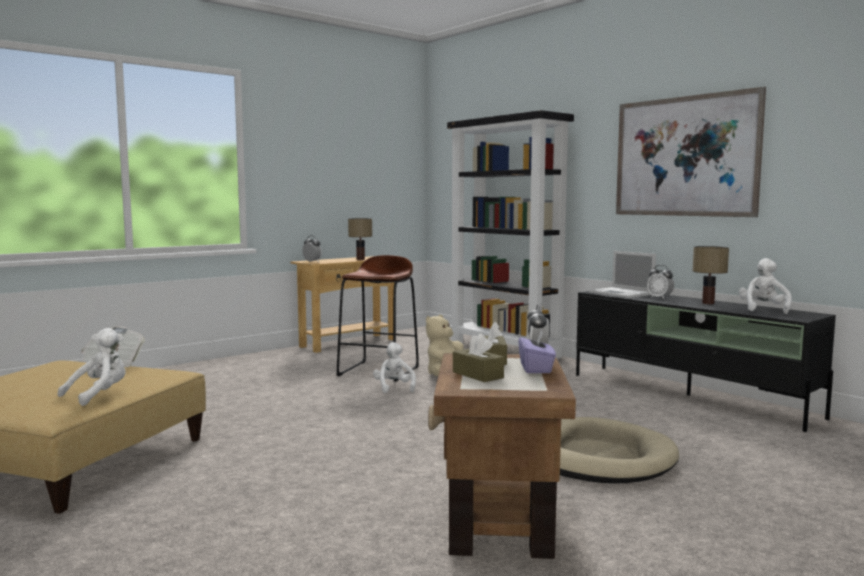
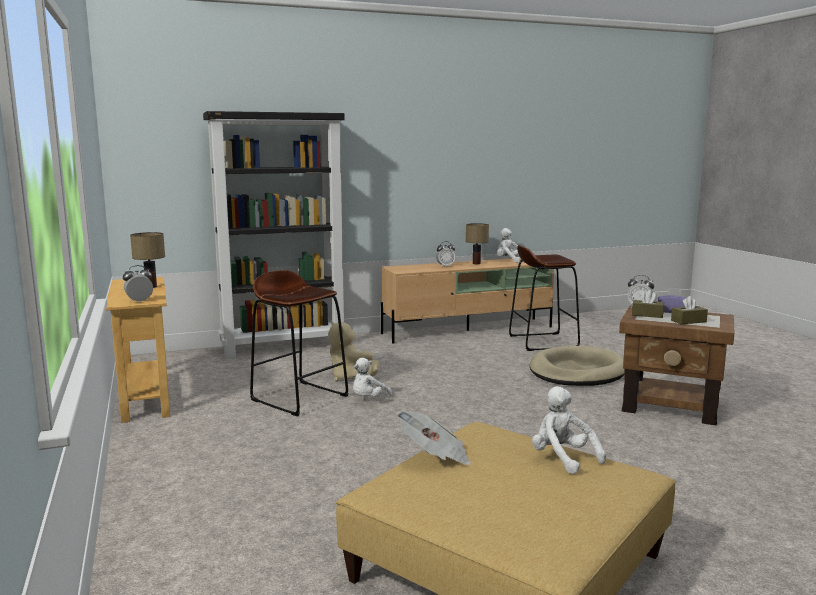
camera: 70 degrees left, 5 degrees up
(394, 388) = (368, 399): white plush toy -> white plush toy turned 60 degrees counterclockwise
(622, 293) = (415, 268): laptop -> none
(684, 156) = (434, 158): picture -> none
(689, 395) = (469, 330): black tv stand -> beige tv stand
(710, 432) = (542, 342): none -> brown stool

